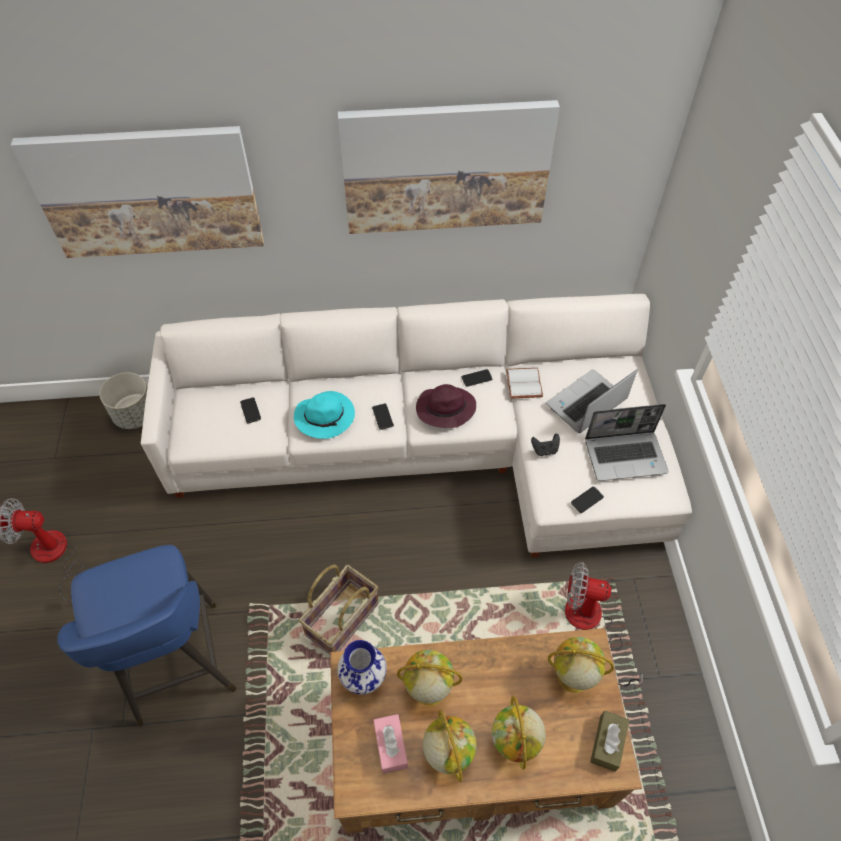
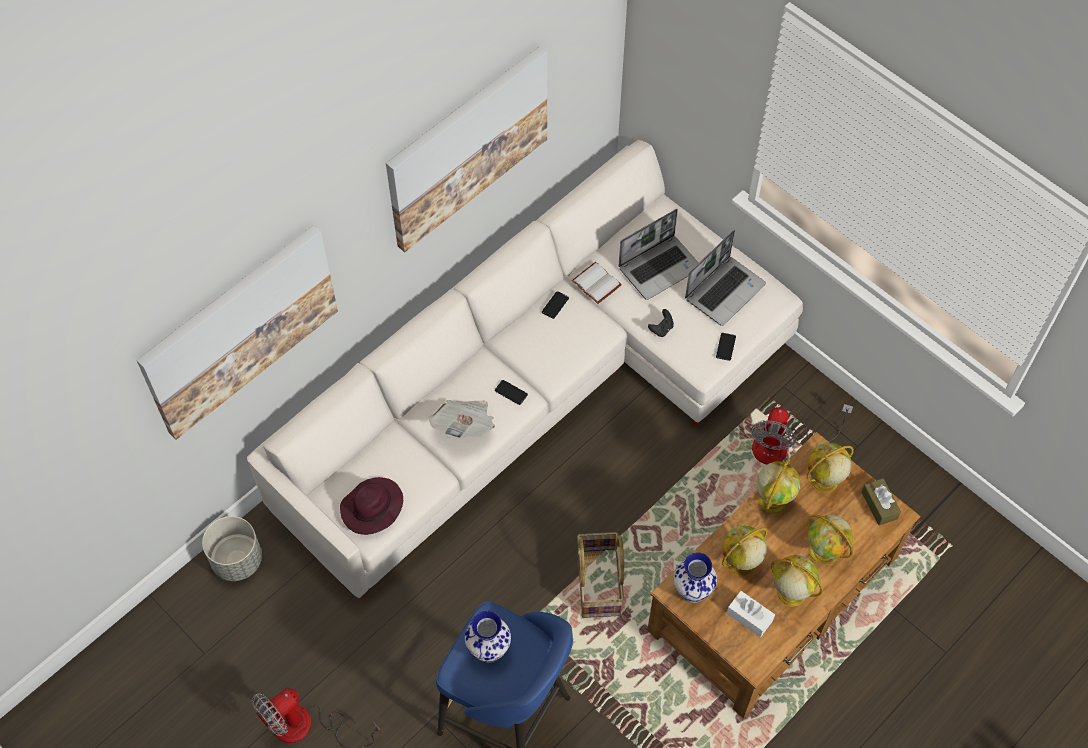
camera: 40 degrees left, 5 degrees up
(129, 586) = (489, 650): none -> vase
(250, 410) = (395, 467): phone -> none
(326, 416) = (465, 426): turquoise hat -> newspaper
(390, 746) = (749, 617): pink tissue box -> white tissue box
(444, 409) = (555, 350): purple hat -> purple hat (372, 508)
(510, 657) = (773, 499): none -> globe
(586, 404) = (660, 267): laptop -> laptop turned 135 degrees counterclockwise
(590, 625) = (782, 445): fan -> fan turned 45 degrees counterclockwise

